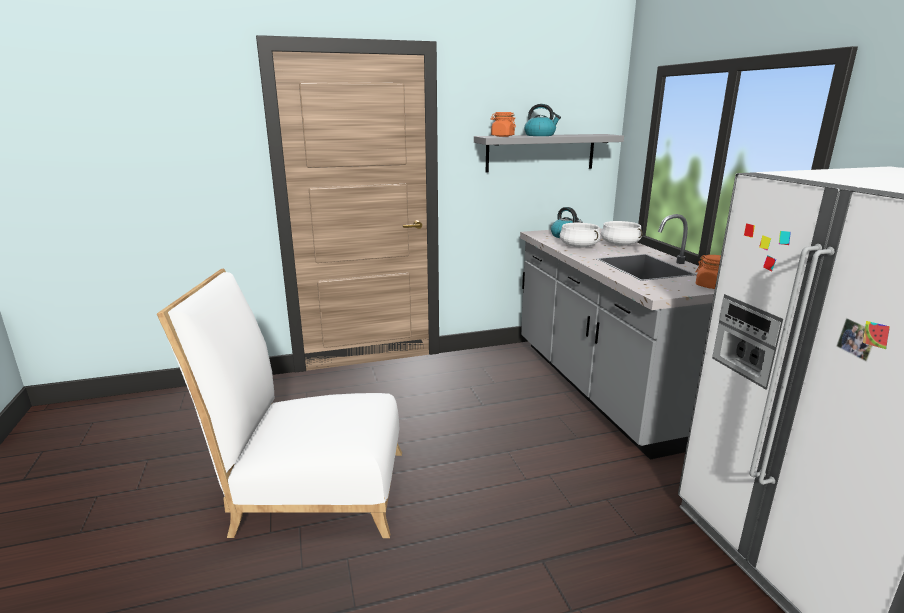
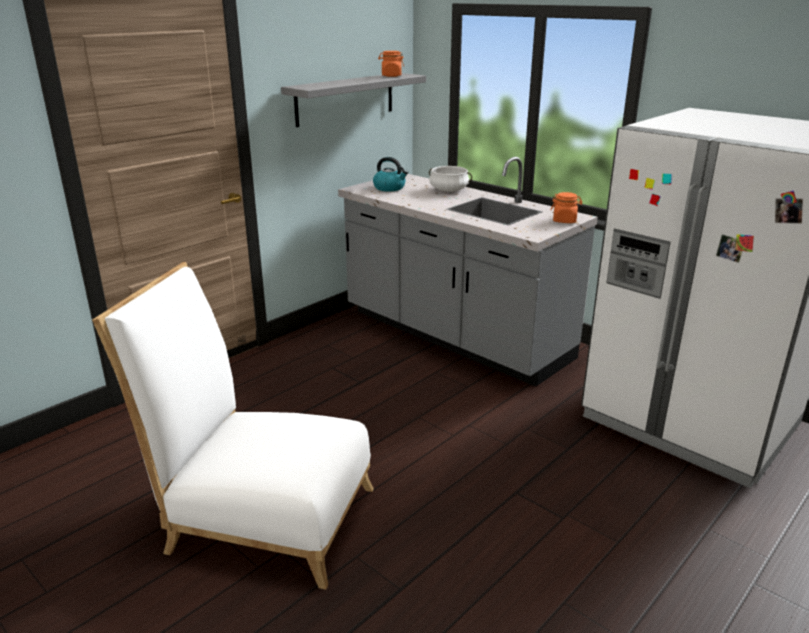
camera: 30 degrees left, 5 degrees up
(310, 490) = (261, 516): white chair -> white chair turned 45 degrees clockwise
(502, 136) = (316, 86): orange jar -> orange jar (391, 76)
(540, 135) = (349, 81): kettle -> none
(579, 246) = (416, 198): white cooking pot -> none

